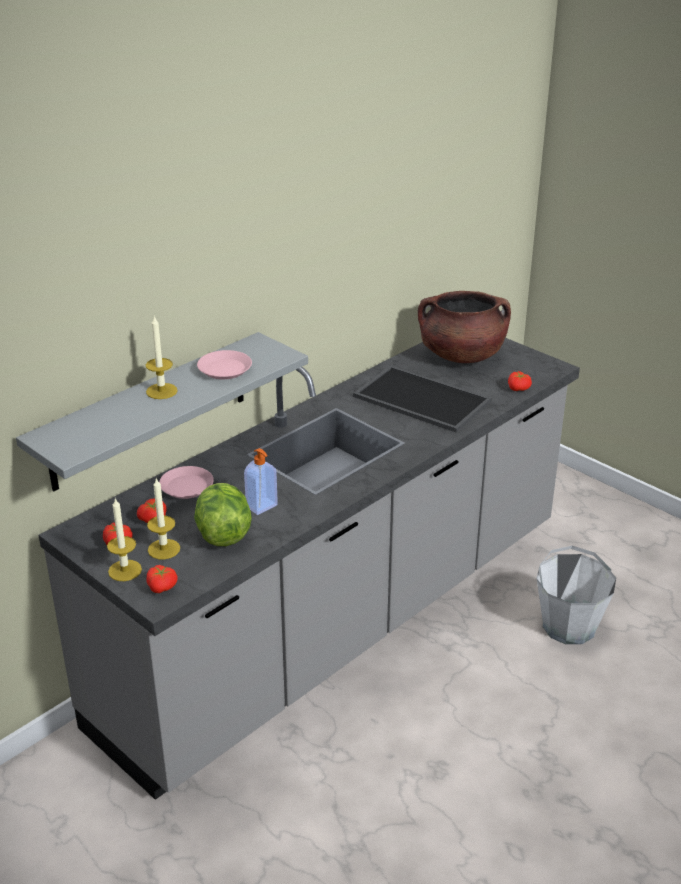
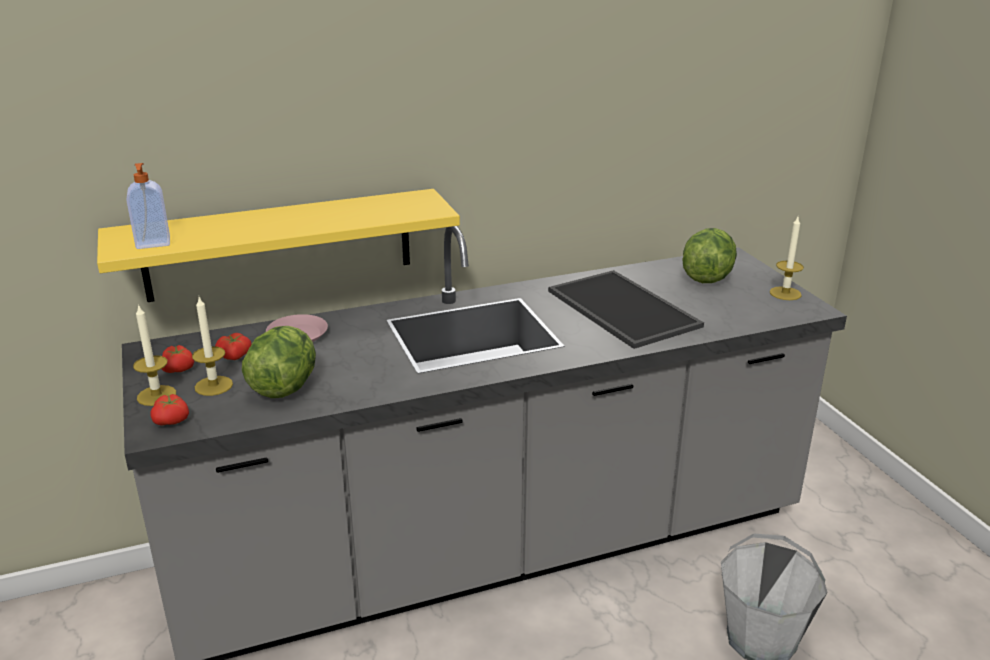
camera: 25 degrees right, 5 degrees down
(149, 411) = (279, 245): grey shelf -> yellow shelf
(161, 391) = (275, 217): candle -> candle (785, 293)
(224, 369) = (359, 211): pink plate -> none
(262, 506) = (351, 371): soap dispenser -> soap dispenser (153, 244)
(461, 355) = (707, 277): brown cooking pot -> lettuce
(519, 388) = (749, 321): tomato -> none

